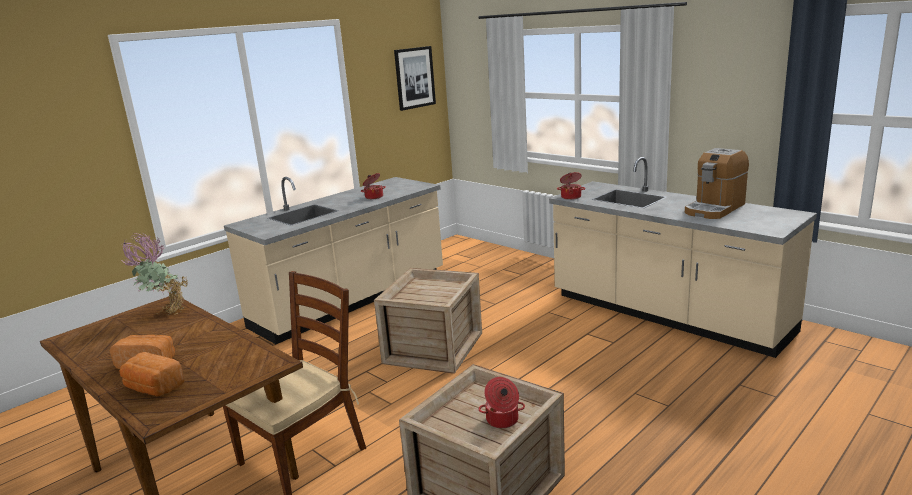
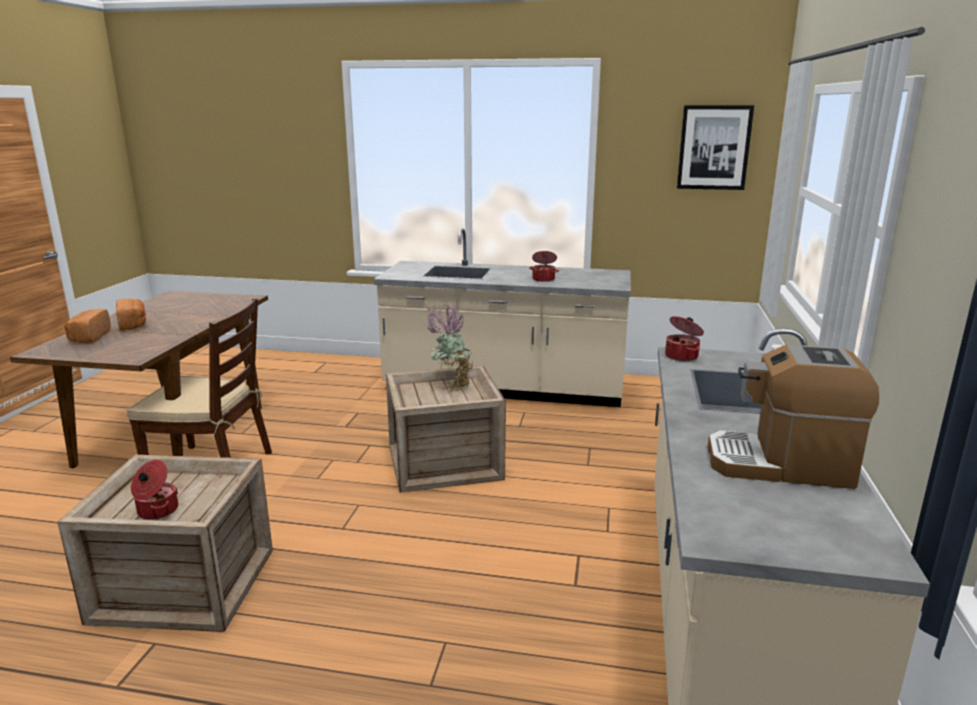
camera: 55 degrees right, 0 degrees up
(165, 313) = (227, 303): potted plant -> potted plant (451, 386)

